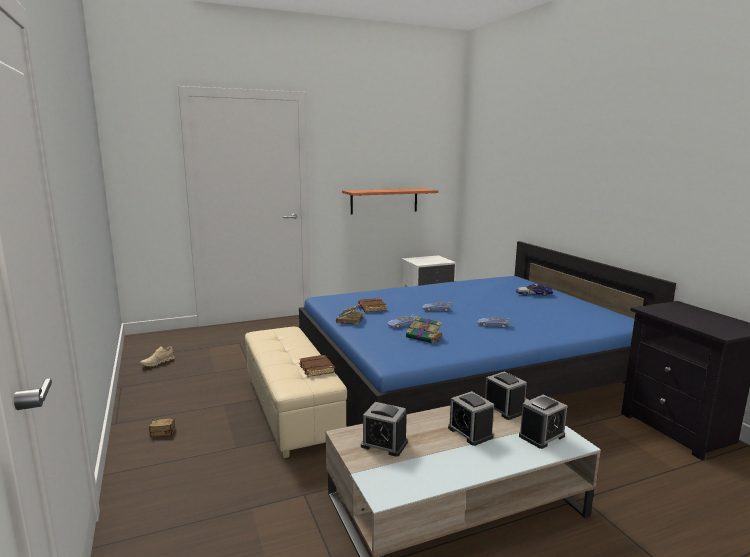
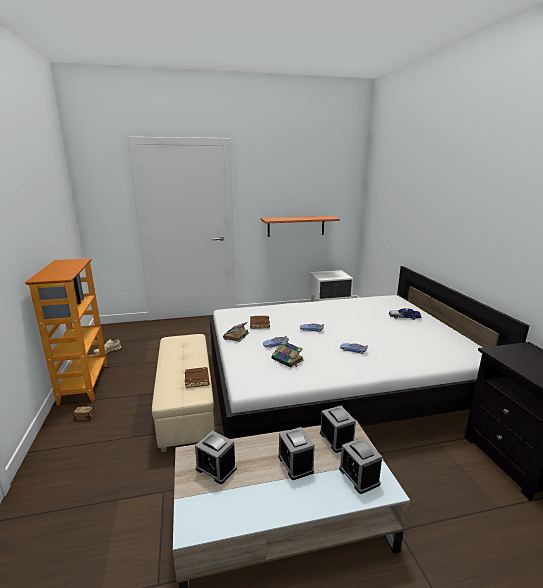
camera: 10 degrees right, 5 degrees up
(142, 399) = (83, 384): none -> bookcase
(464, 376) = (335, 384): blue bed -> white bed
(541, 436) = (359, 476): alarm clock -> alarm clock turned 90 degrees clockwise

